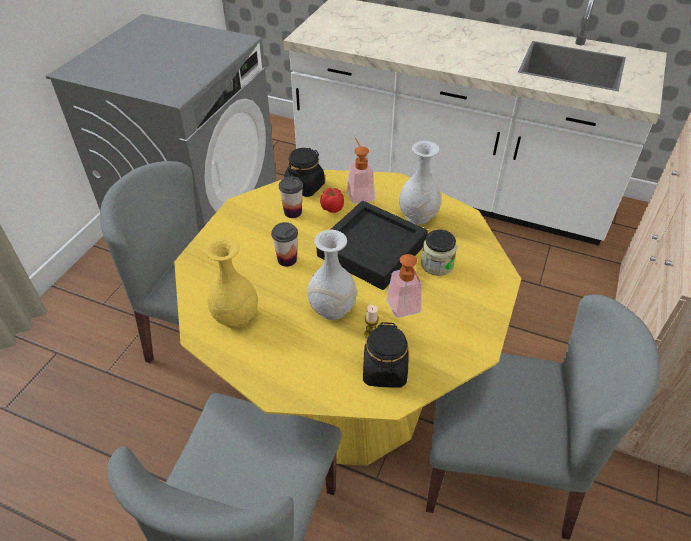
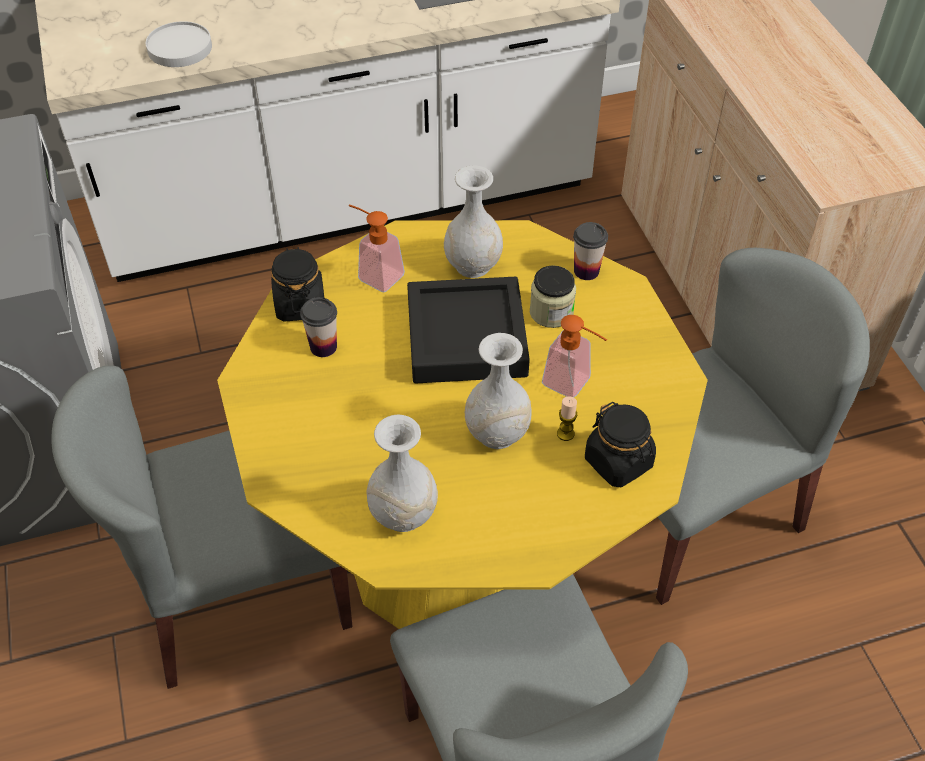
camera: 40 degrees left, 5 degrees up
(235, 317) = (403, 514): yellow vase -> white vase
(287, 259) = (384, 409): cup -> cup (586, 271)
(332, 207) = (365, 312): tomato -> none
(368, 42) = (179, 48): none -> white plate

